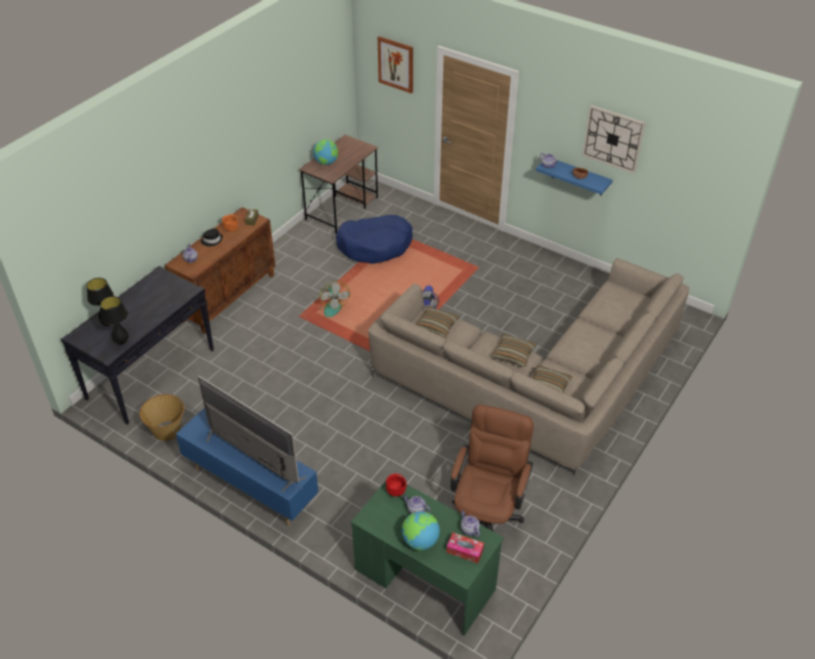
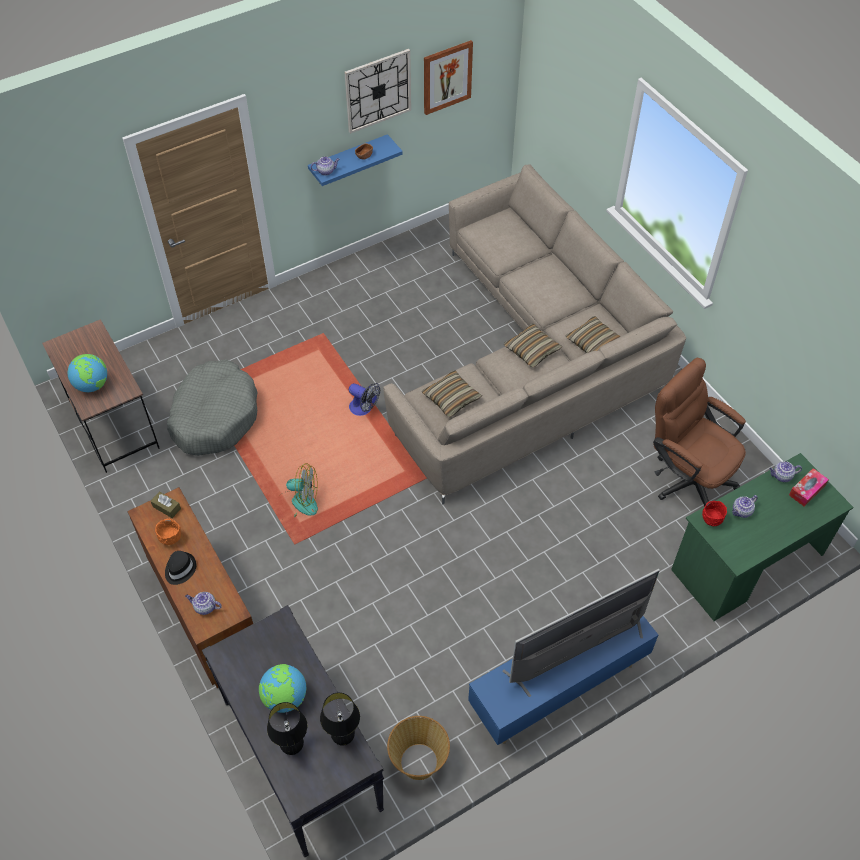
camera: 65 degrees left, 10 degrees up
(375, 245) = (214, 416): blue dog bed -> grey dog bed
(396, 64) = (66, 204): picture -> picture (447, 77)
(420, 541) = (783, 523): globe -> globe (285, 698)

